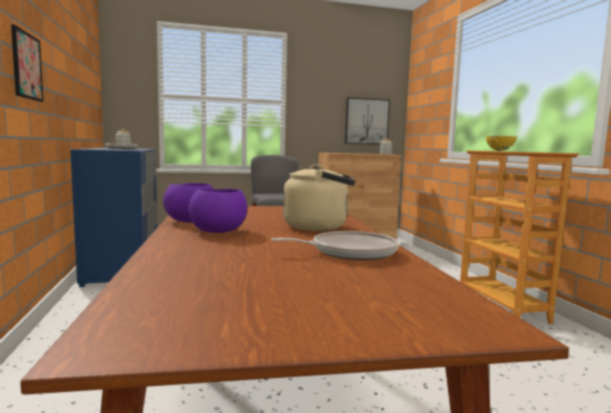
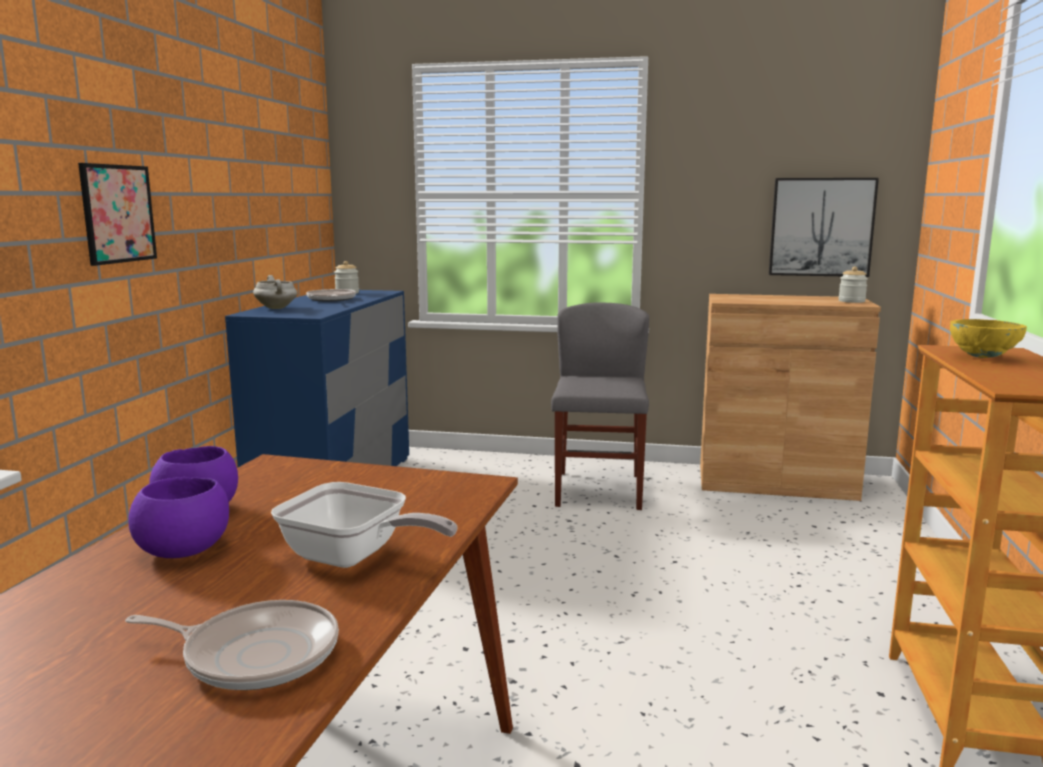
camera: 25 degrees right, 5 degrees up
(97, 148) = (277, 308): none -> white cooking pot
(319, 227) = (353, 557): beige kettle -> frying pan

